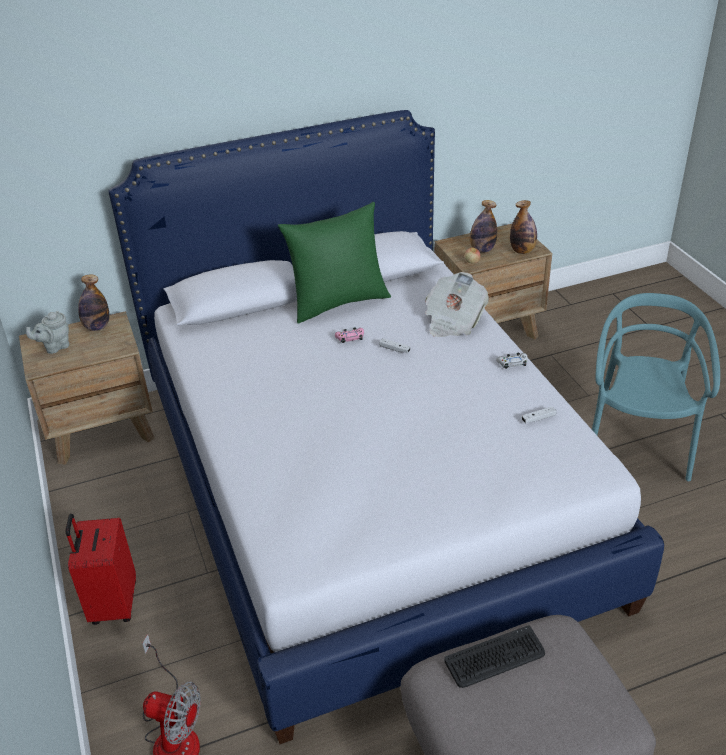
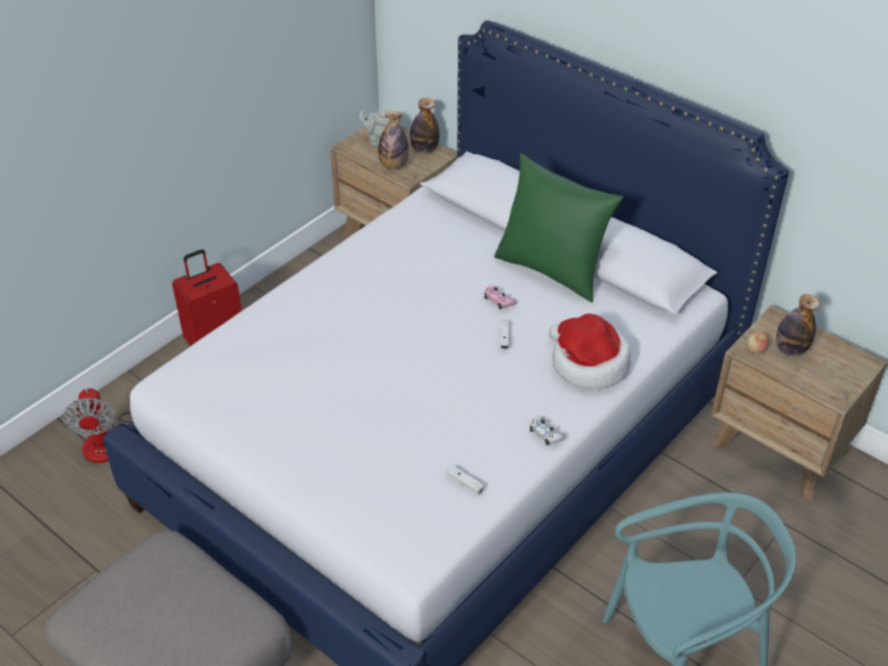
camera: 60 degrees right, 5 degrees up
(453, 321) = (587, 364): newspaper -> hat
(495, 658) = (193, 578): keyboard -> none
(522, 251) = (822, 385): bottle -> bottle (393, 165)

